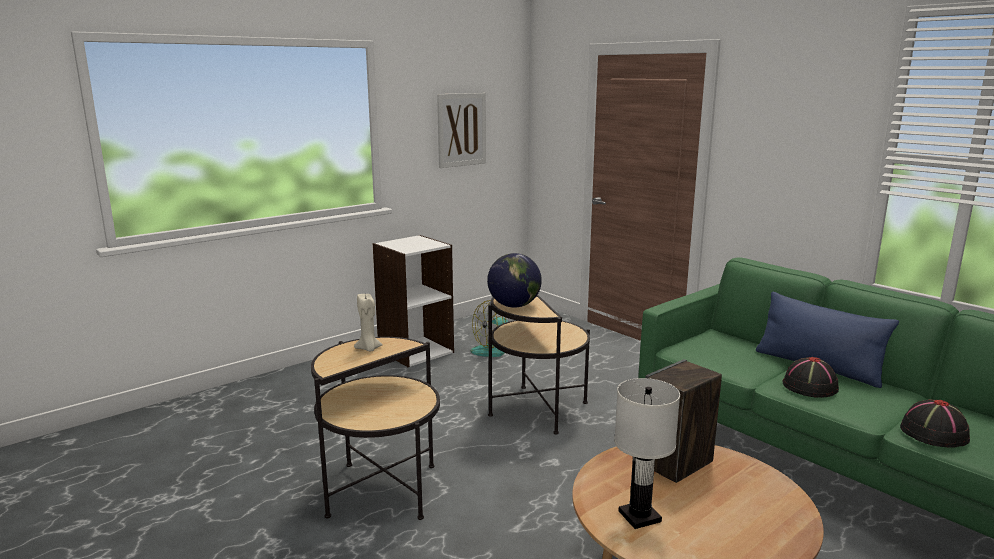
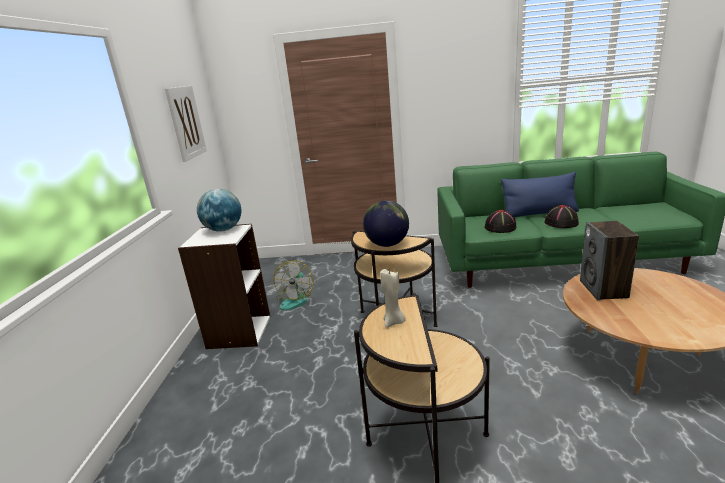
camera: 45 degrees left, 5 degrees up
(424, 242) = (223, 230): none -> globe
(639, 516) = (663, 324): white table lamp -> none
(933, 433) = (636, 220): black hat -> black hat (500, 228)

